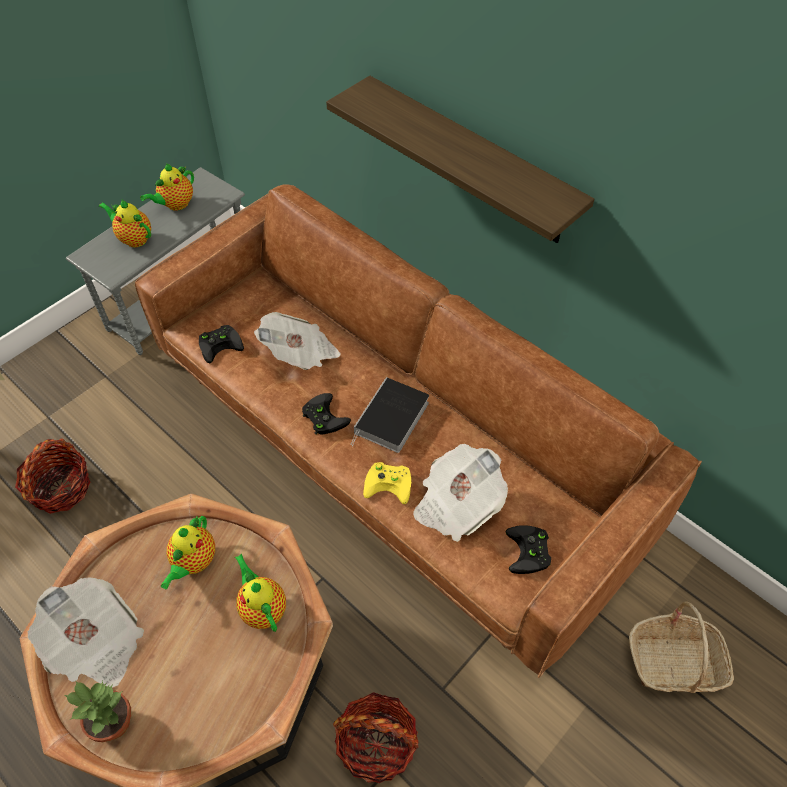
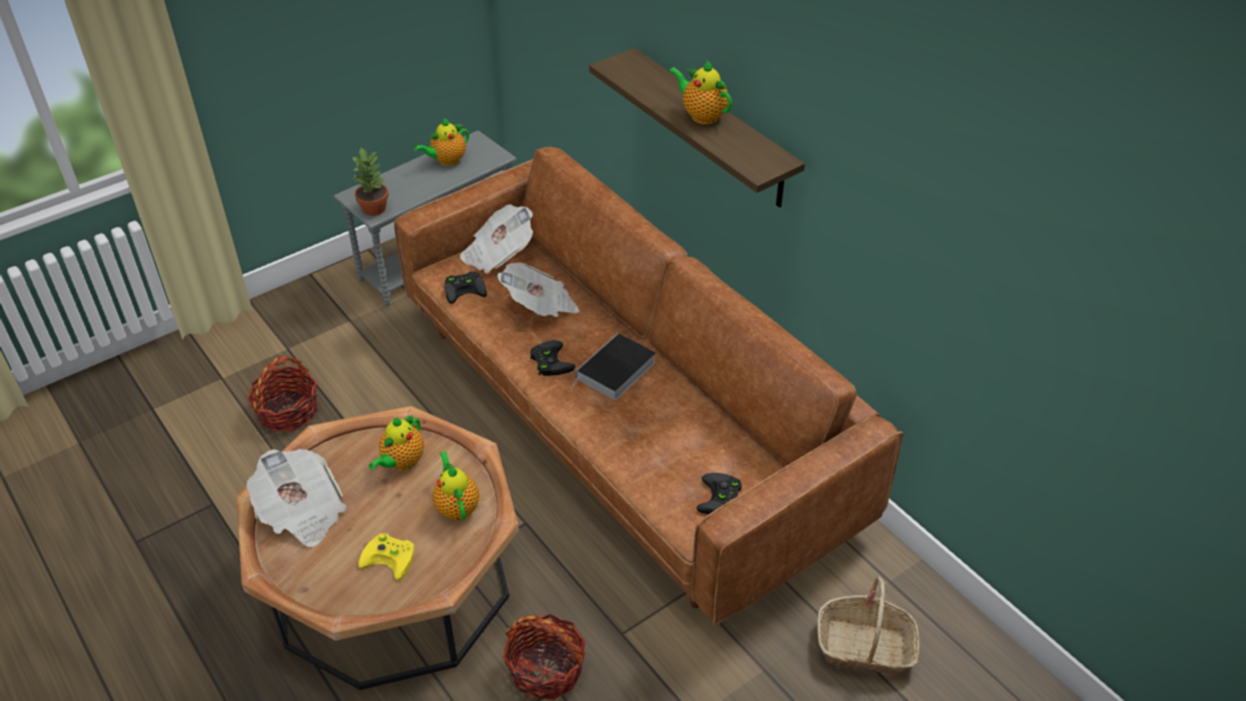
camera: 10 degrees right, 10 degrees down
(114, 721) = (306, 573): potted plant -> potted plant (374, 208)
(134, 238) = (401, 186): teapot -> teapot (701, 115)
(390, 483) = (600, 424): yellow game controller -> yellow game controller (391, 557)
(456, 504) = (660, 449): newspaper -> newspaper (498, 254)

